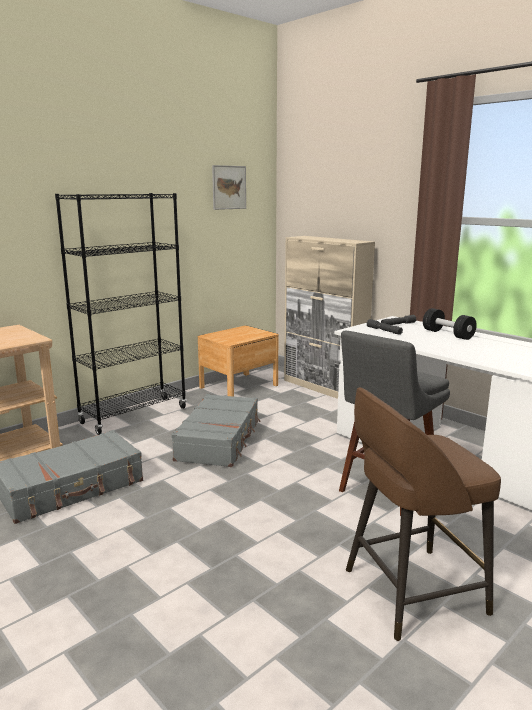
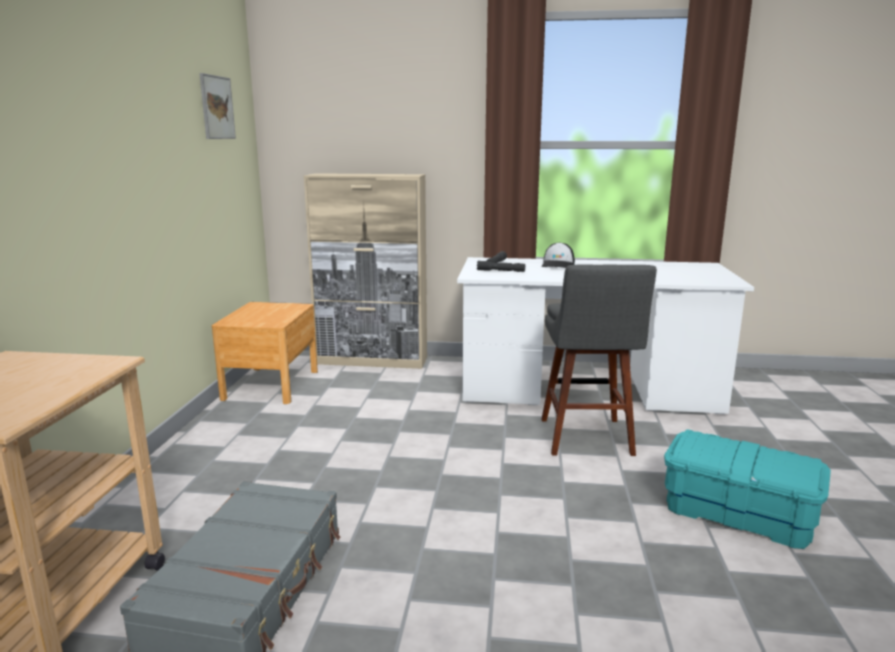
camera: 40 degrees left, 0 degrees up
(134, 415) = (181, 462): black bookcase -> none
(219, 440) = (352, 451): grey suitcase -> none
(410, 592) = (737, 514): brown stool -> turquoise storage box
(447, 334) = (558, 265): black dumbbell -> cap

